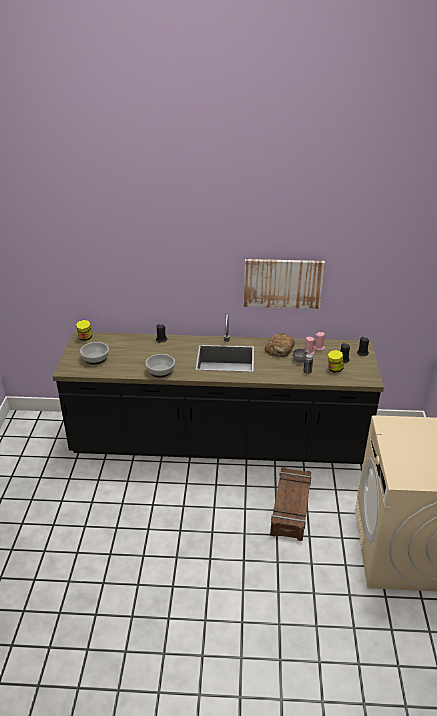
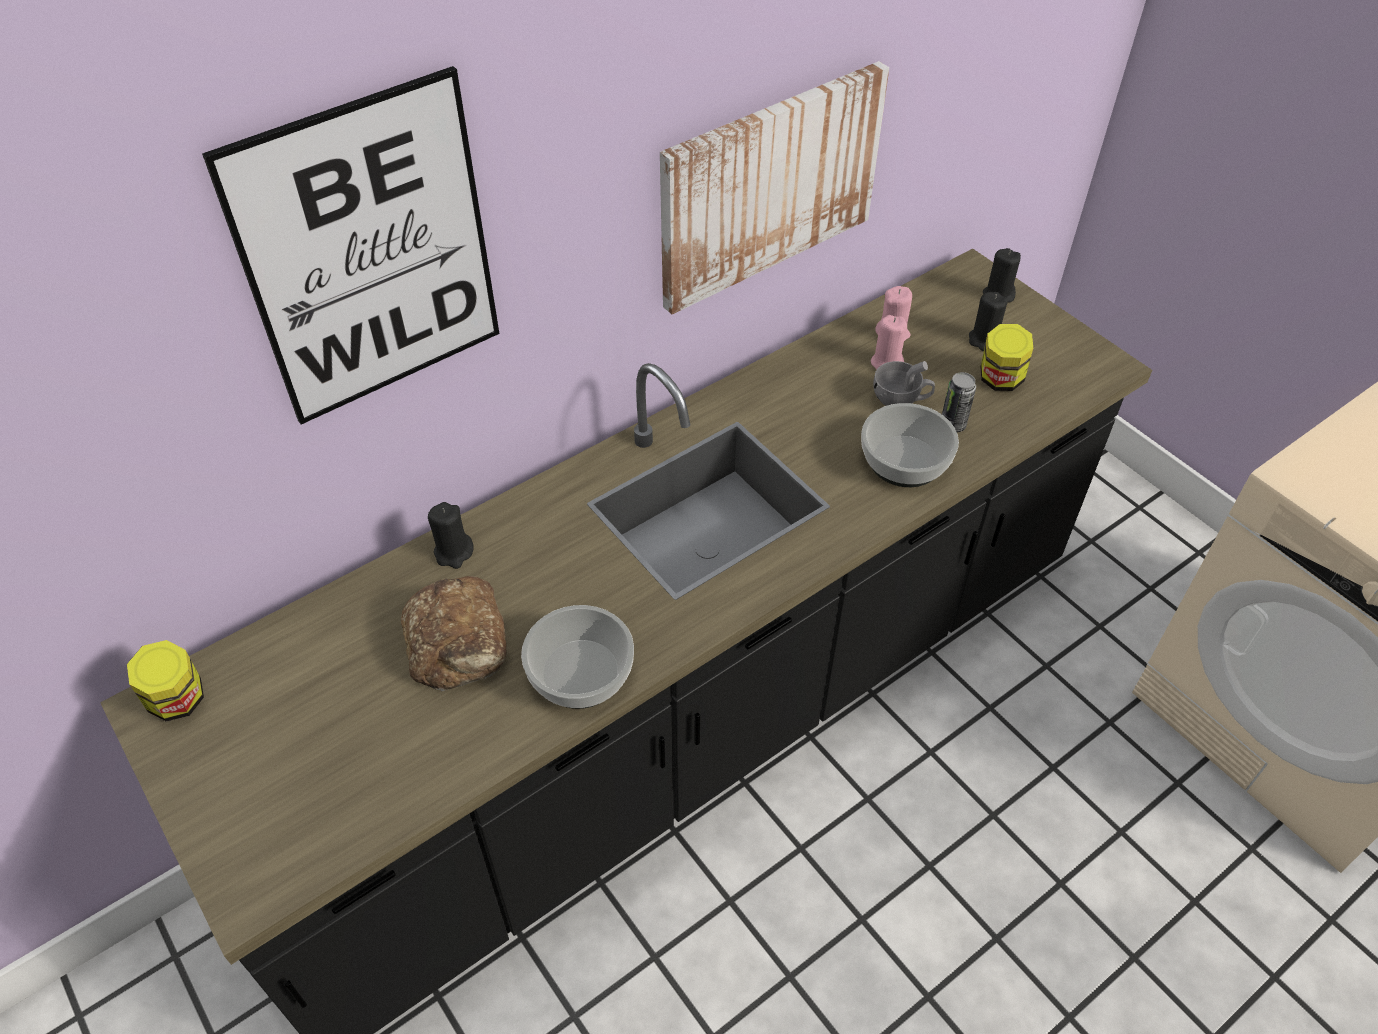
camera: 40 degrees left, 15 degrees up
(95, 358) = (310, 765): bowl -> bowl (906, 461)
(161, 252) = (370, 254): none -> picture
(280, 349) = (809, 391): bread -> bread (458, 641)
(291, 508) = (1017, 785): crate -> none

